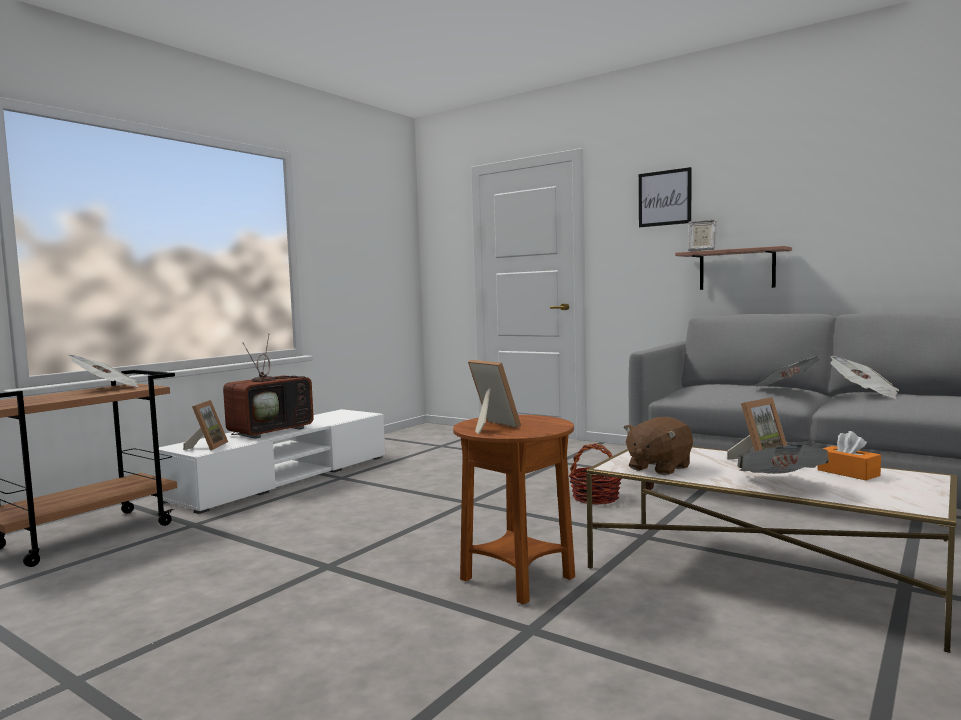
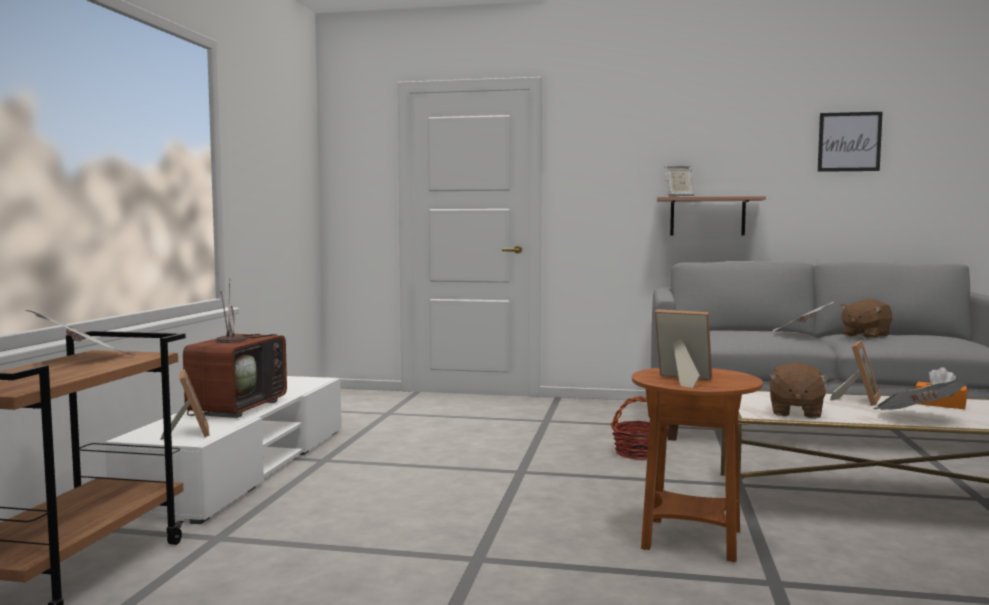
camera: 25 degrees left, 0 degrees up
(664, 198) = (634, 139): picture -> picture (849, 142)
(864, 394) = (865, 335): newspaper -> brown plush toy

